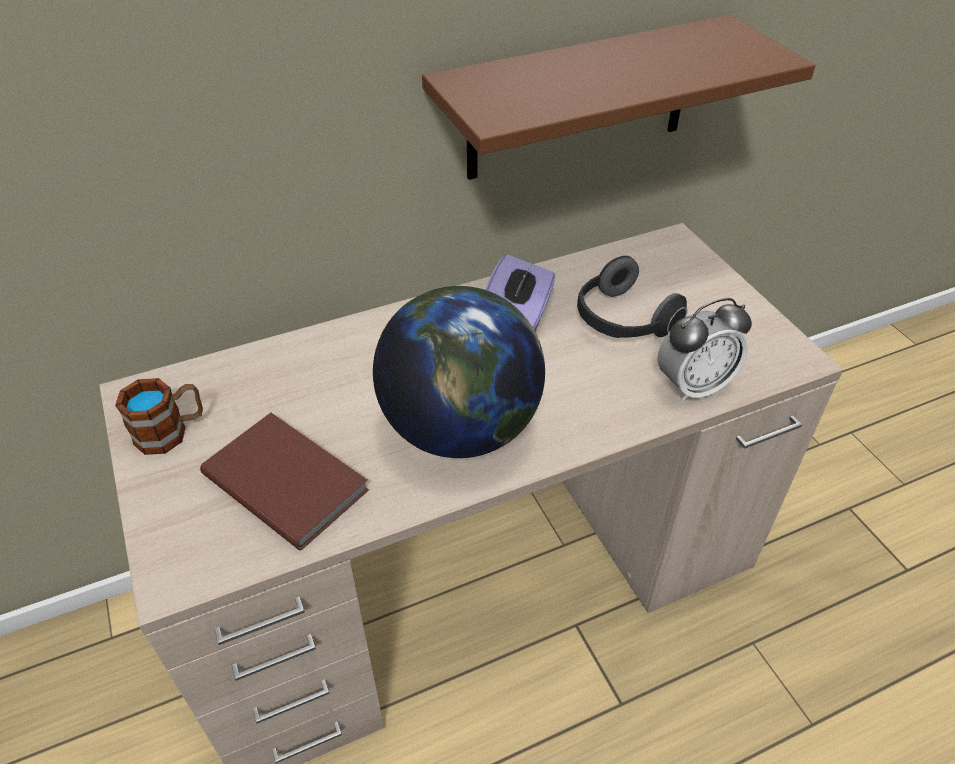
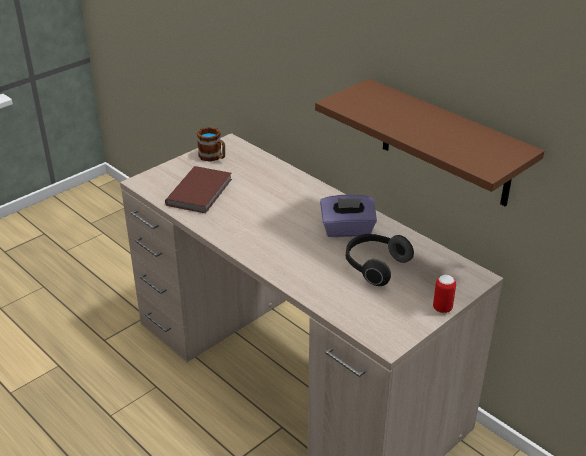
camera: 70 degrees right, 10 degrees down
(461, 427) = (257, 229): globe -> none
(693, 386) = (334, 301): alarm clock -> none
(735, 289) = (442, 308): none -> can

